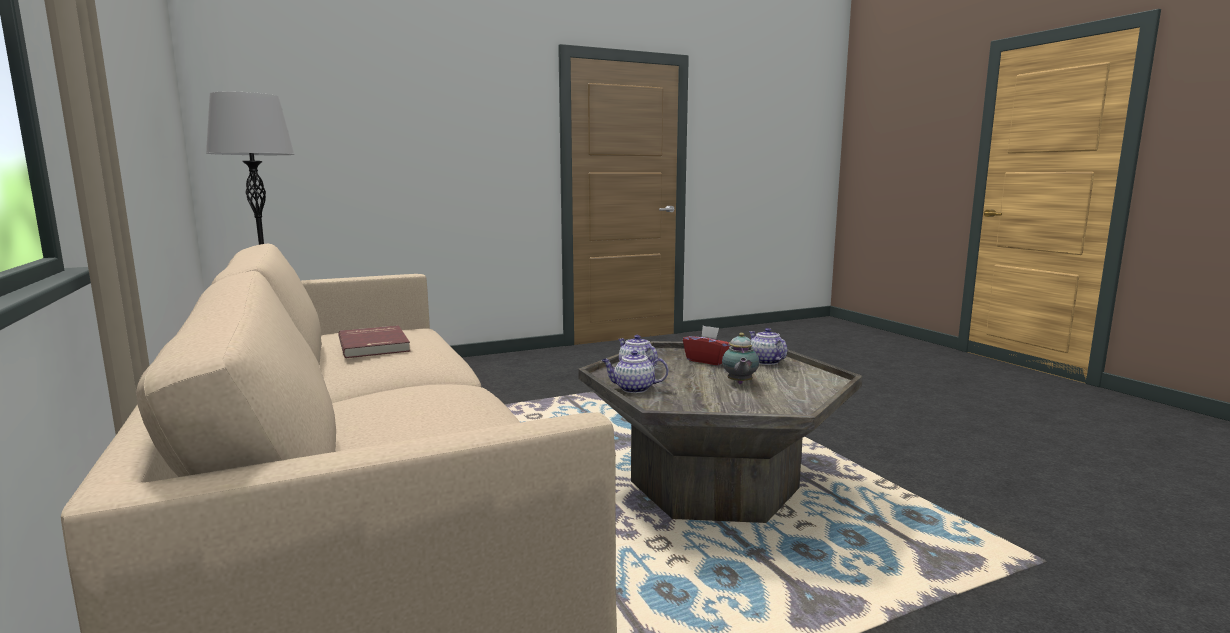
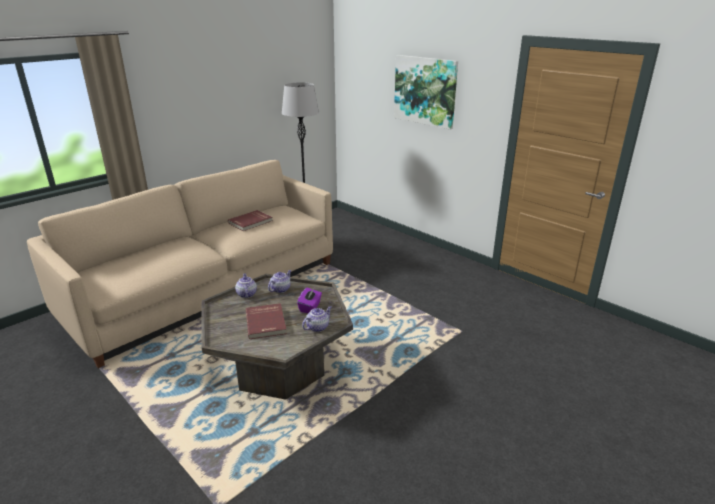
camera: 70 degrees right, 15 degrees up
(421, 122) = (425, 91): none -> picture
(707, 360) = (310, 307): red tissue box -> purple tissue box
(739, 383) = (266, 322): teapot -> red book

